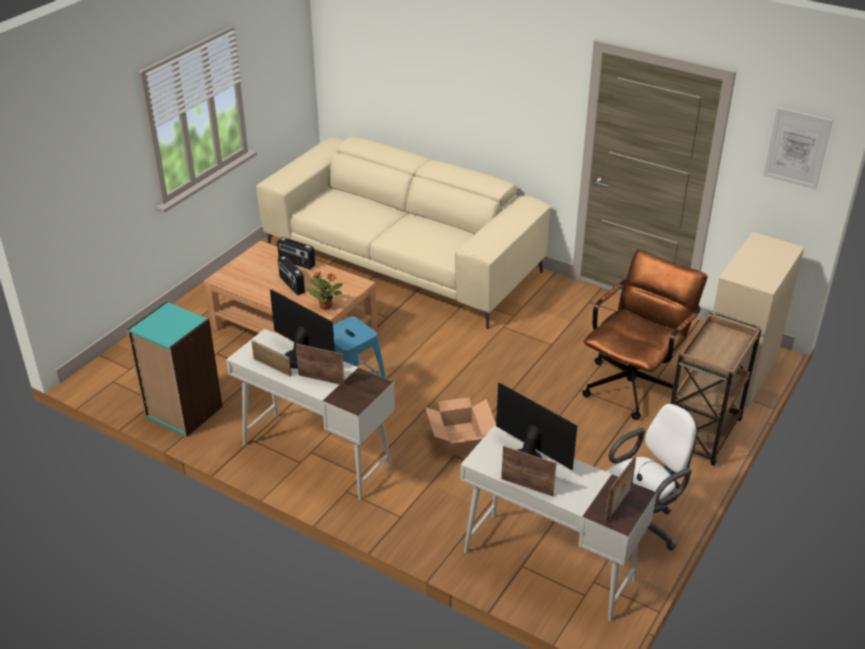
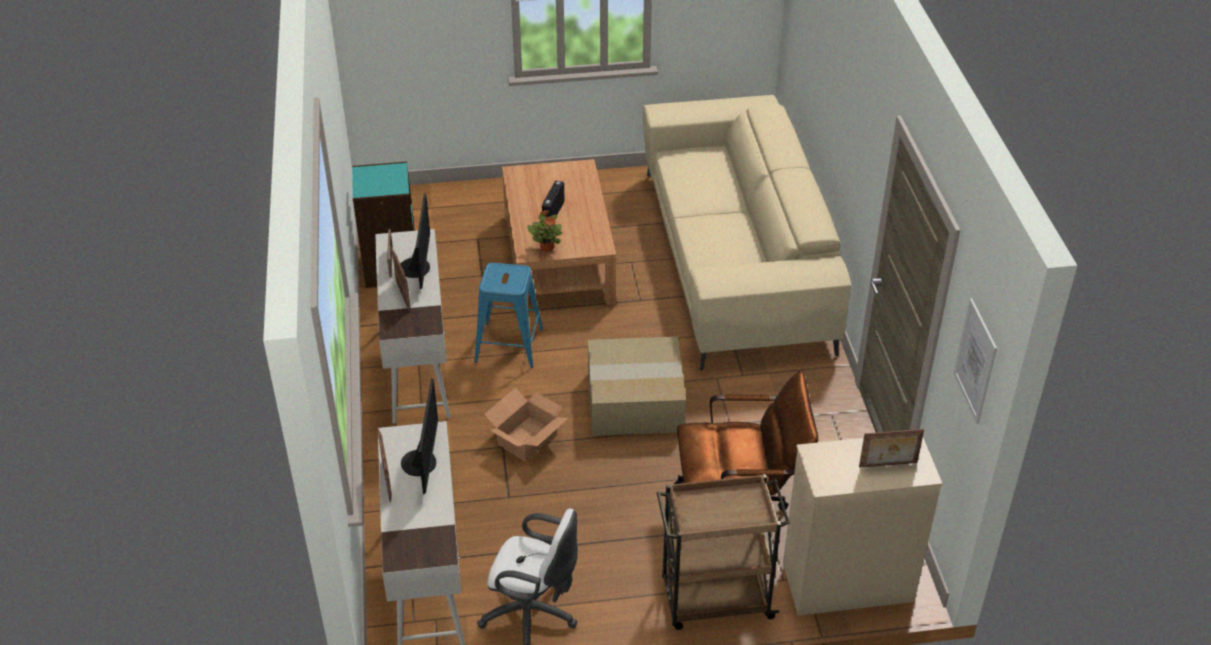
camera: 50 degrees right, 5 degrees up
(296, 263) = (587, 196): radio -> none
(483, 372) = (633, 402): none -> cardboard box
(619, 505) = (416, 548): picture frame -> picture frame (888, 465)

